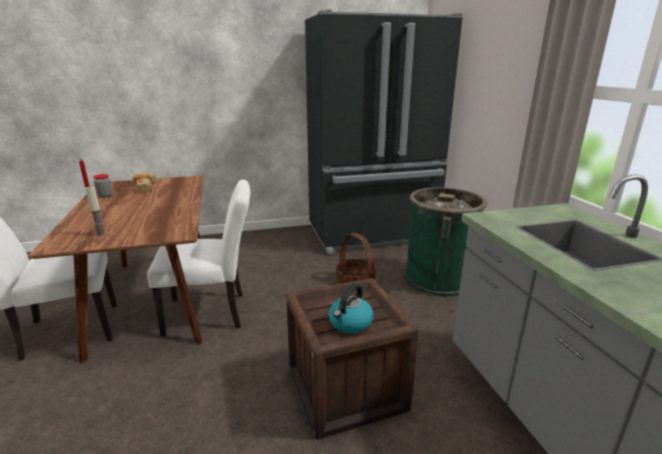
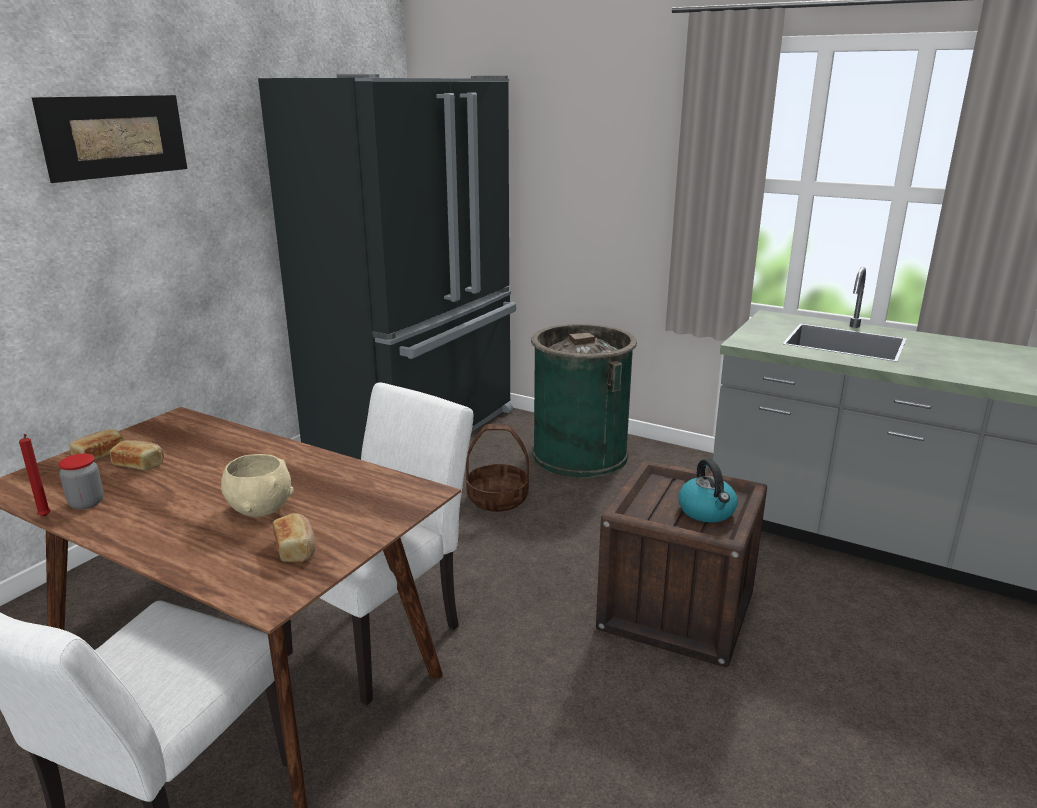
camera: 45 degrees left, 0 degrees up
(101, 234) = (296, 548): candle -> bread
(130, 216) = (260, 508): none -> beige bowl
(219, 46) = (115, 136): none -> picture

